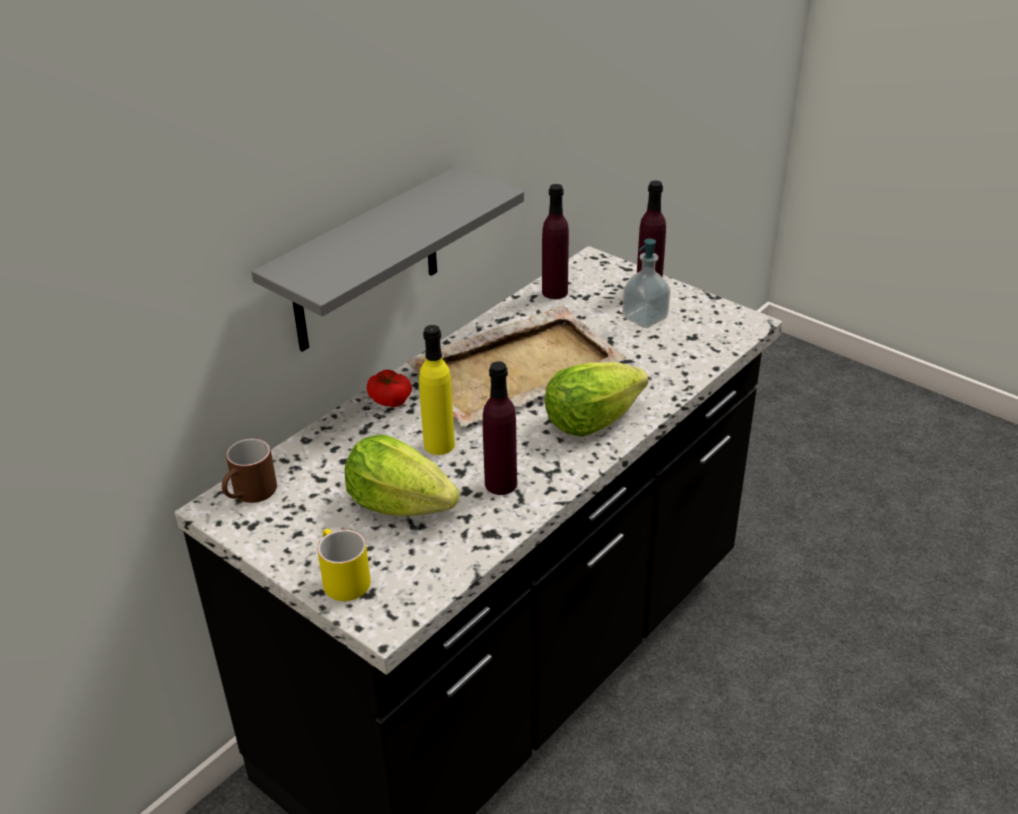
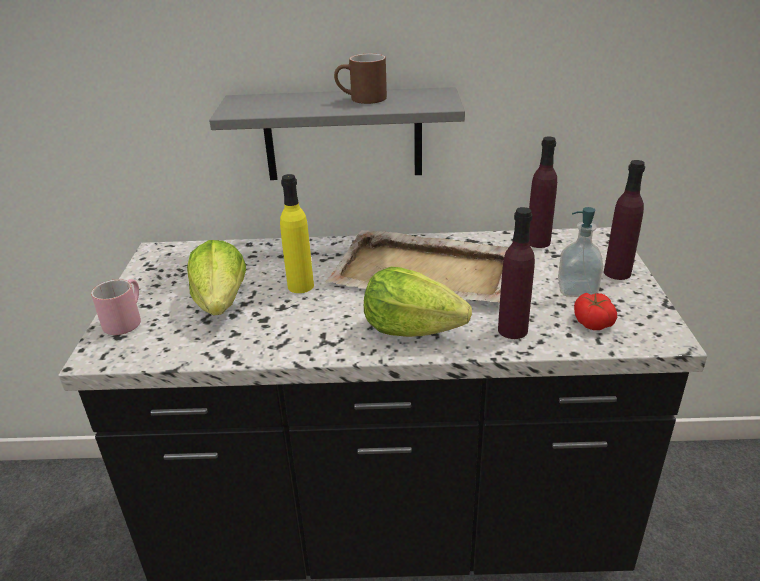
camera: 50 degrees right, 5 degrees down
(250, 494) = (178, 254): brown mug -> brown mug (361, 99)
(341, 578) = (125, 320): yellow mug -> pink mug
(389, 399) = (325, 248): tomato -> tomato (592, 321)
(500, 484) = (287, 328): purple bottle -> purple bottle (512, 330)

